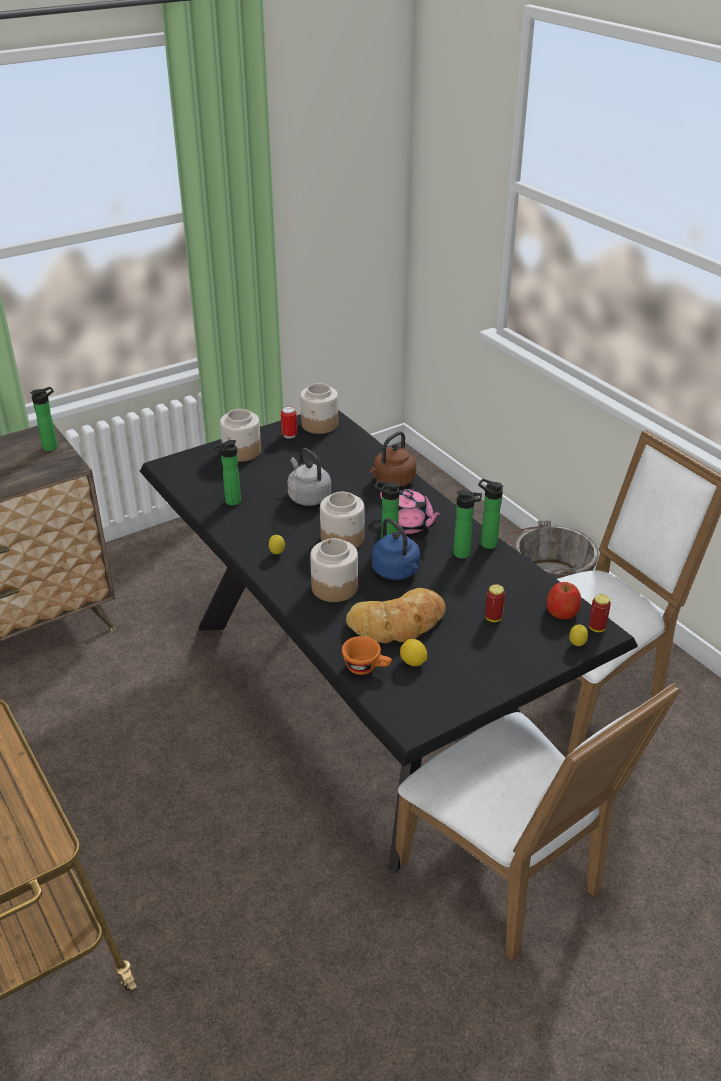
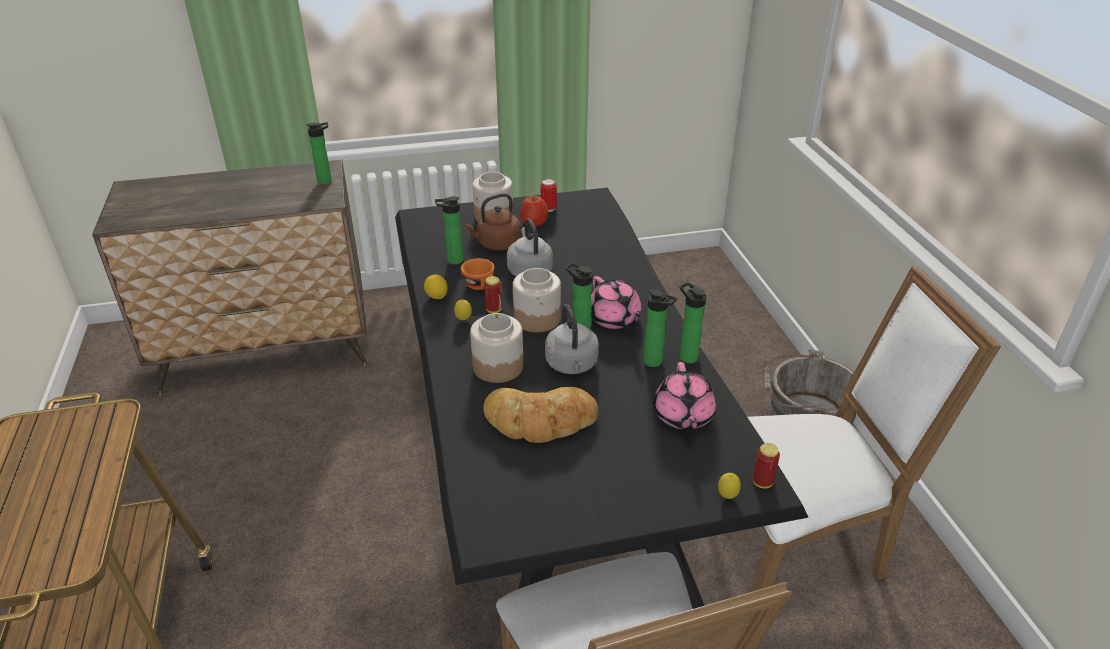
camera: 20 degrees right, 0 degrees up
(320, 425) = (584, 204): jar -> none
(367, 667) = (477, 460): orange cup -> orange cup (482, 286)
(392, 481) = (623, 272): brown kettle -> brown kettle (496, 244)
(397, 572) = (572, 365): blue kettle -> grey kettle
(413, 662) = (529, 468): lemon -> lemon (436, 296)
(493, 618) = (647, 440): can -> can (494, 310)
(510, 592) = (683, 416): none -> pink teapot
(562, 611) = (731, 452): apple -> apple (534, 222)

